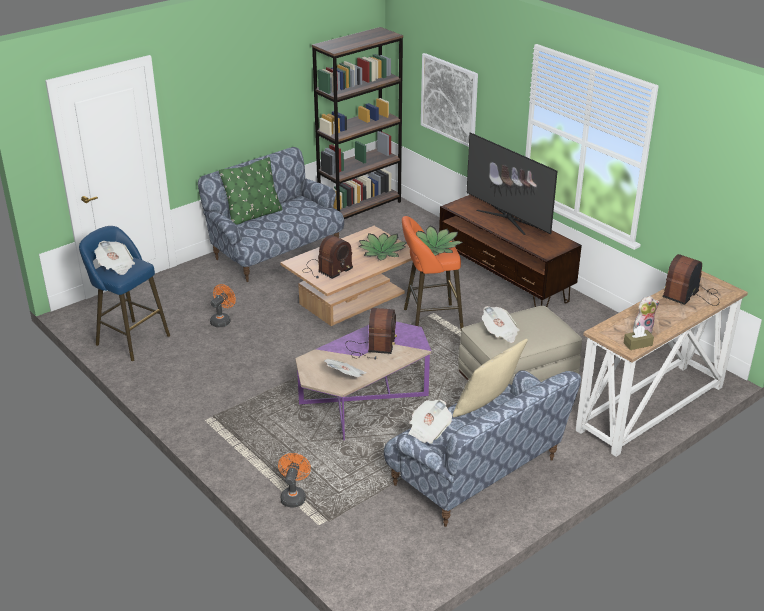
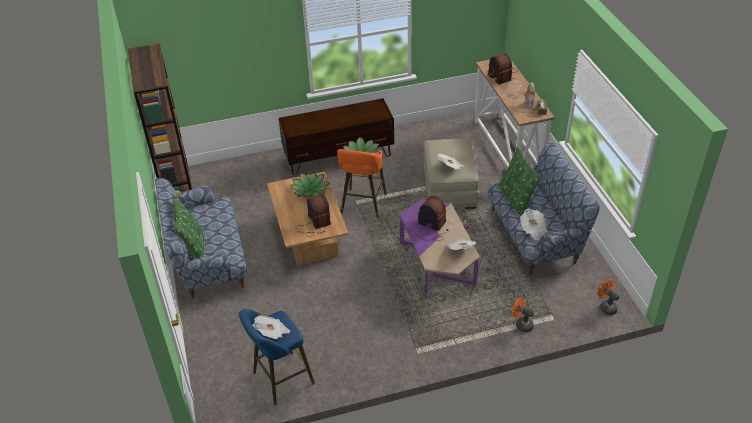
camera: 65 degrees left, 10 degrees up
(222, 320) = (290, 315): orange fan -> orange fan (606, 307)
(449, 99) = (220, 68): picture -> none
(486, 405) = (515, 199): beige pillow -> green pillow
(507, 219) = (327, 116): television -> none

